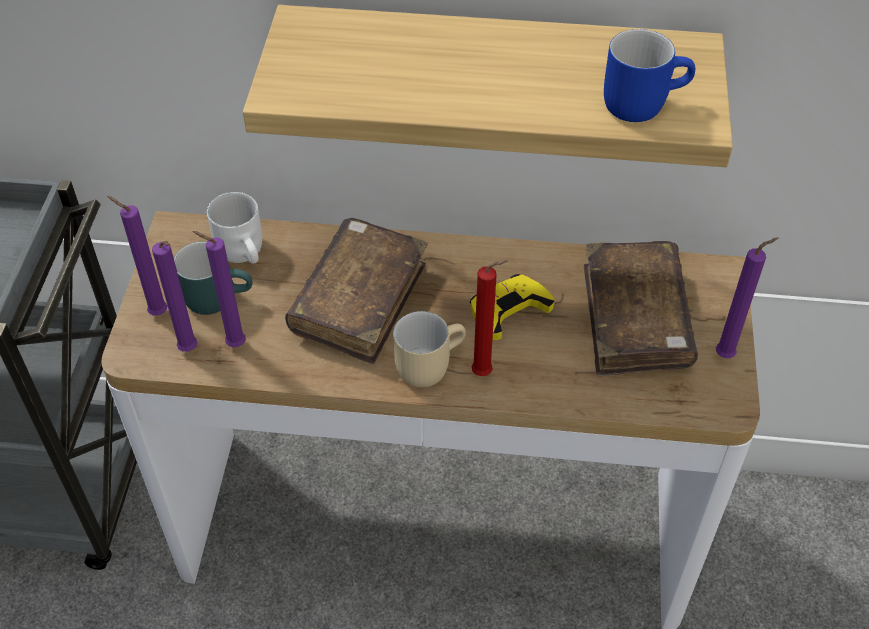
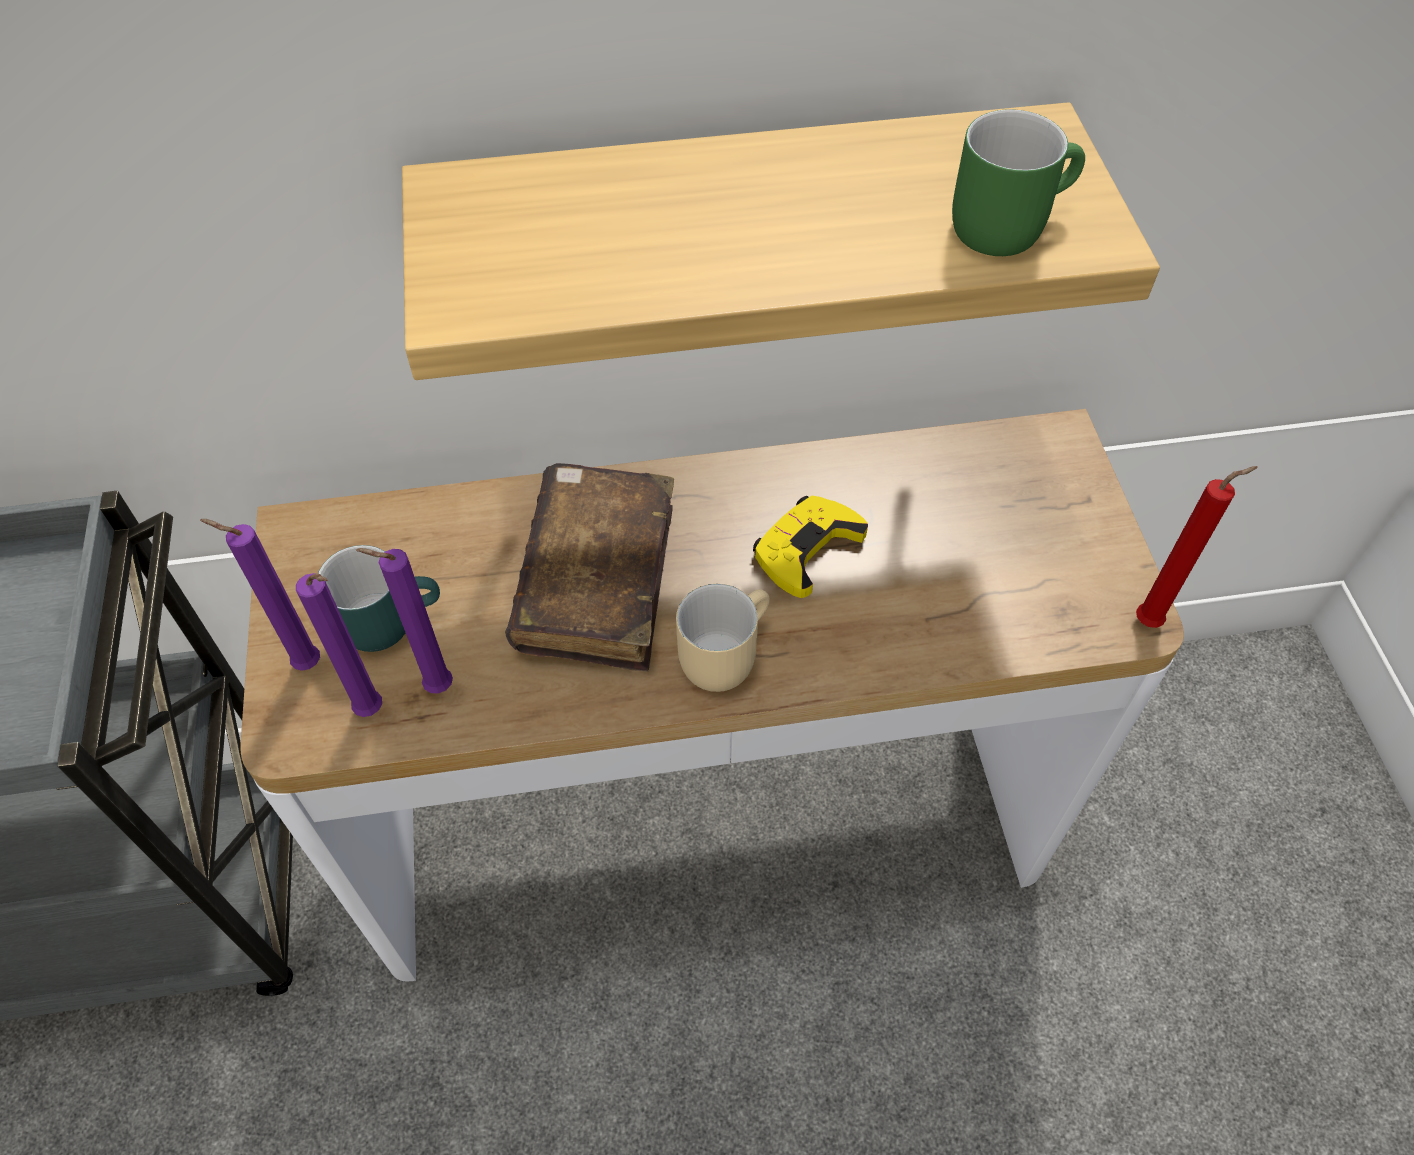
camera: 15 degrees left, 5 degrees up
(246, 252) = (410, 542): white mug -> none
(485, 373) = (806, 649): red candle -> red candle (1152, 621)
(635, 320) = (977, 526): brown book -> none
(641, 101) = (1004, 222): blue mug -> green mug
(727, 355) = (1112, 549): purple candle -> none

